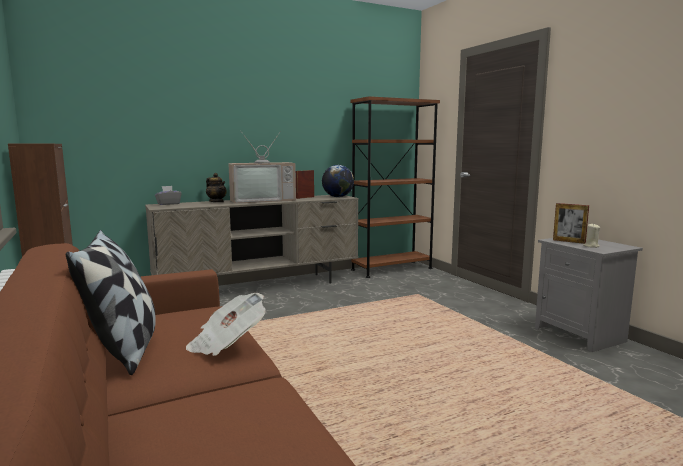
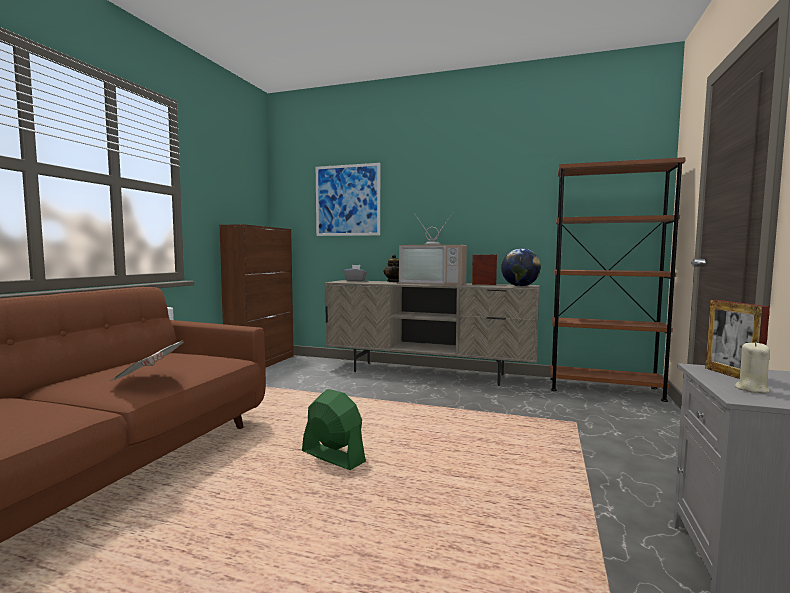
camera: 45 degrees right, 5 degrees down
(124, 349) = (116, 366): pillow -> none
(143, 110) = (347, 200): none -> picture
(337, 367) = (332, 457): none -> green fan

